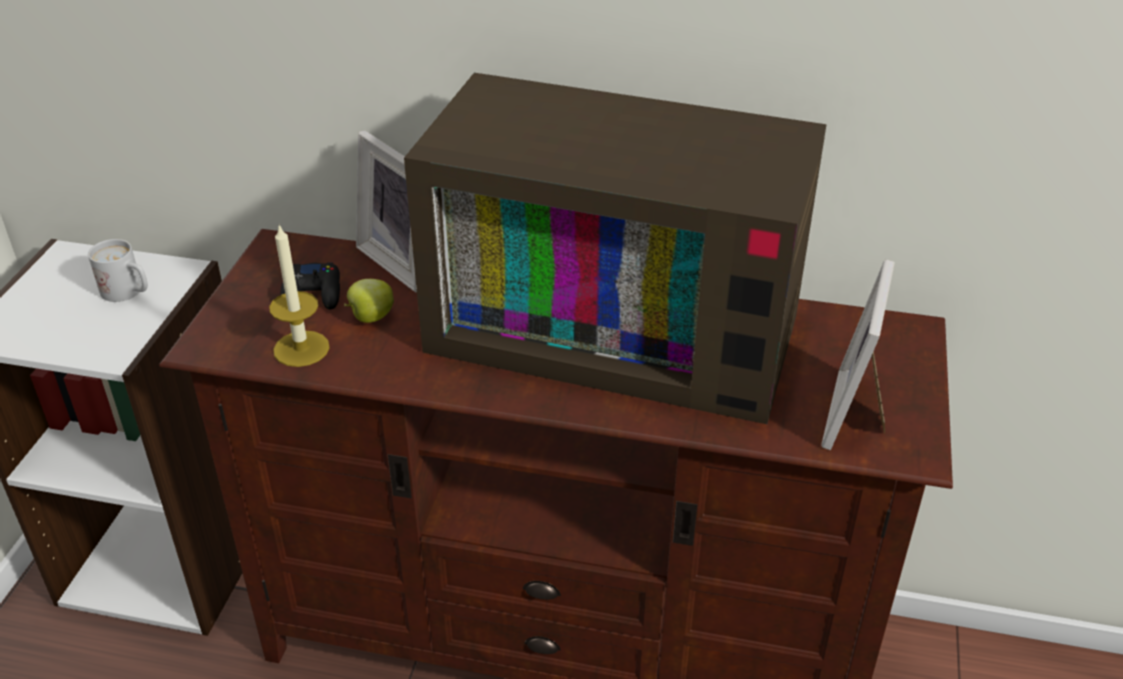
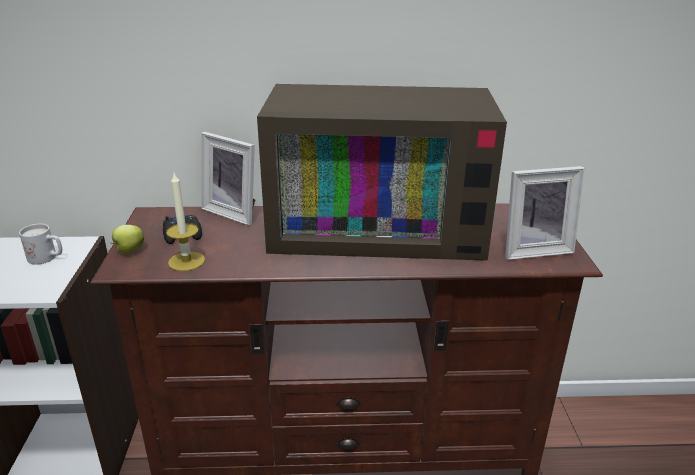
camera: 15 degrees left, 10 degrees down
(370, 317) = (225, 241): apple -> apple (129, 251)
(858, 414) = (533, 249): picture frame -> picture frame turned 105 degrees counterclockwise

